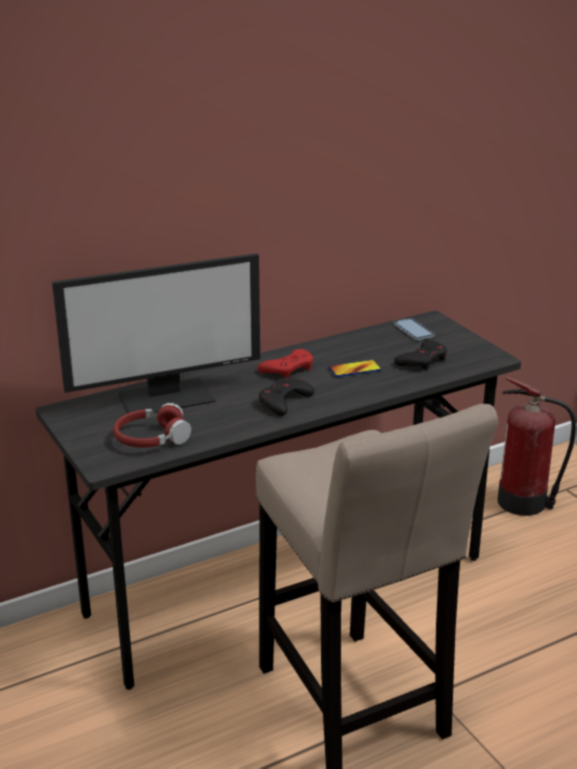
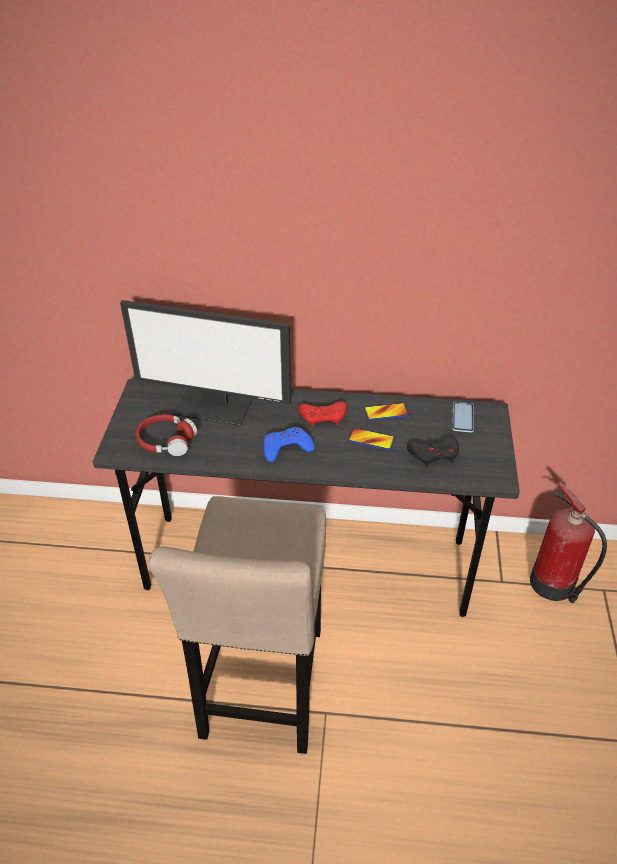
camera: 35 degrees right, 15 degrees up
(284, 401) = (286, 447): black game controller -> blue game controller
(342, 348) = (386, 412): none -> phone

